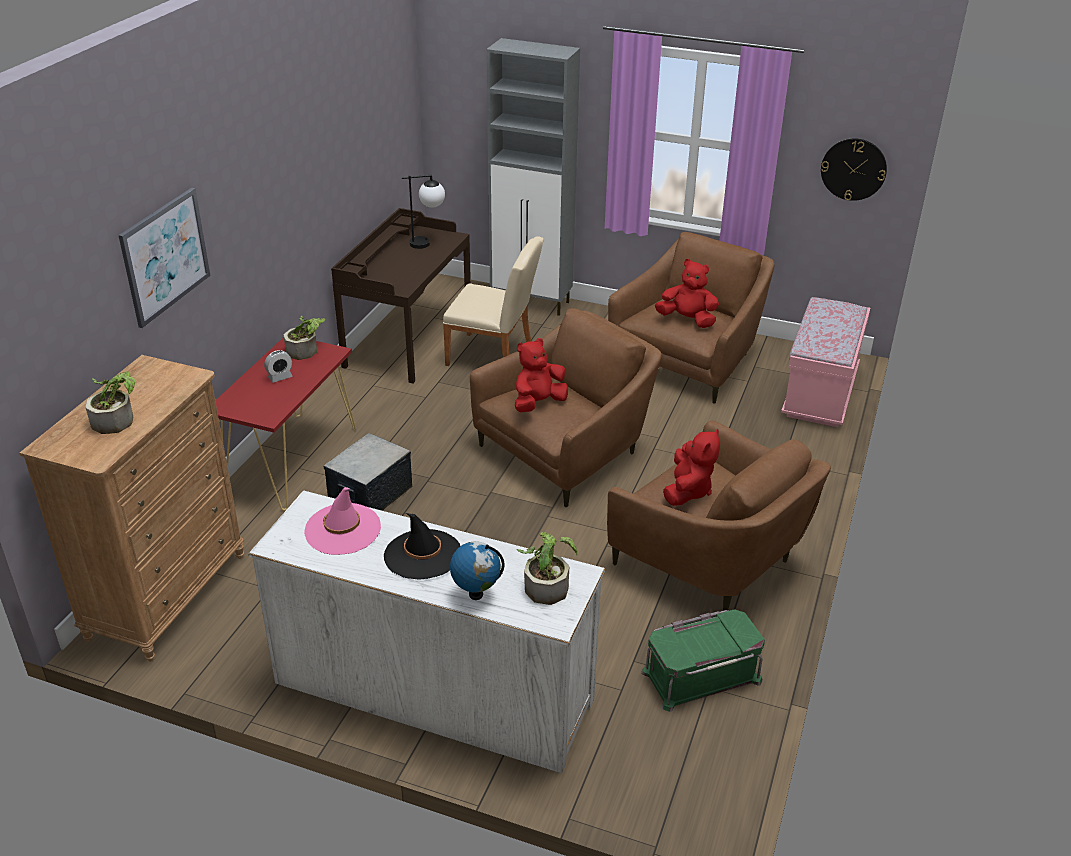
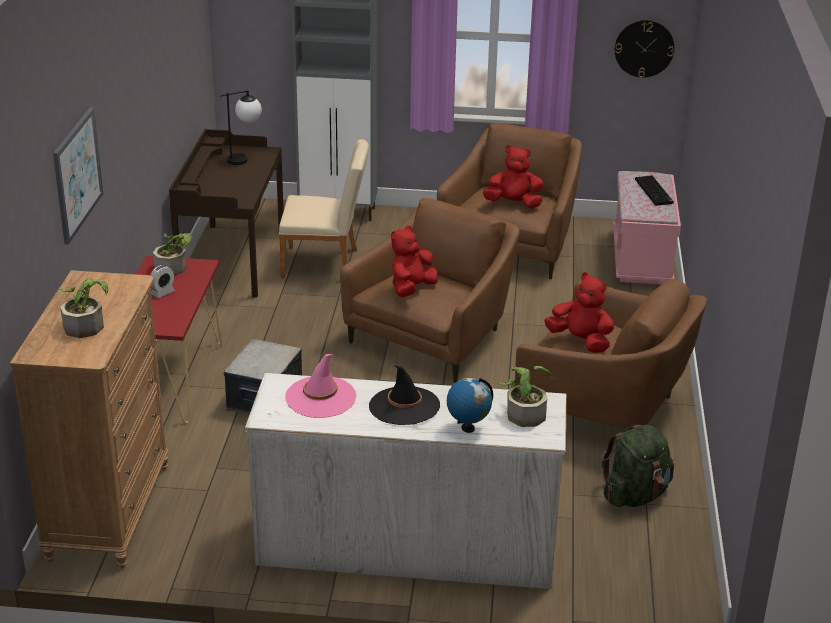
camera: 15 degrees left, 5 degrees down
(688, 490) = (581, 341): red plush toy -> red plush toy turned 60 degrees counterclockwise
(701, 675) = (635, 495): green storage box -> green backpack
(839, 326) = (655, 191): none -> keyboard

